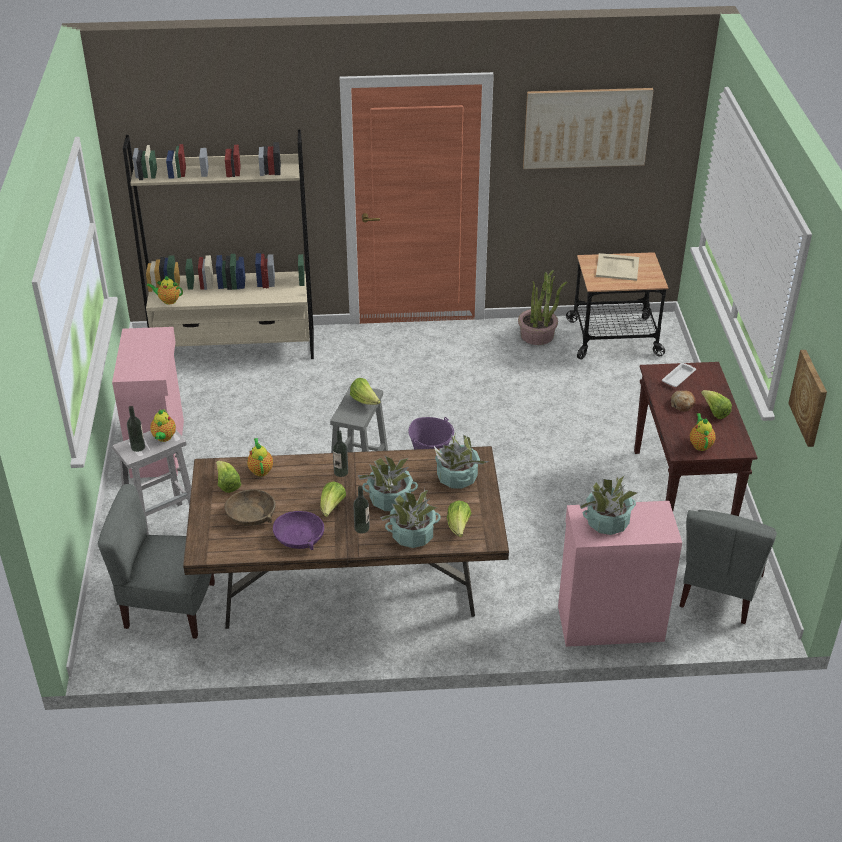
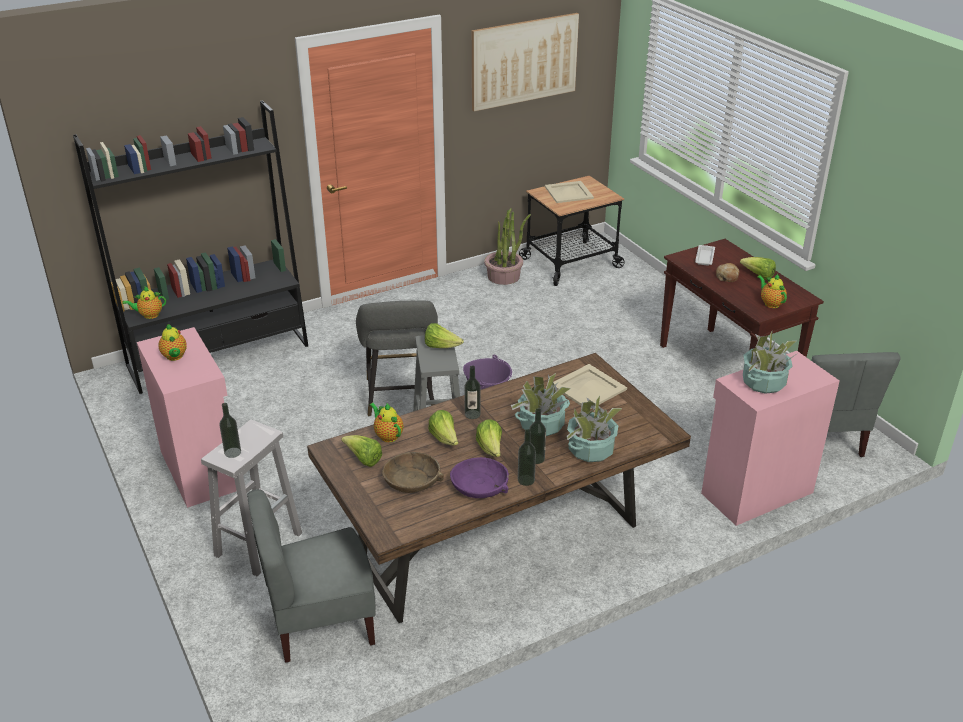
camera: 25 degrees left, 5 degrees down
(164, 438) = (256, 435): teapot -> teapot (175, 357)
(235, 347) = (219, 355): beige bookcase -> black bookcase
(339, 544) = (526, 480): none -> bottle
(358, 433) = (401, 398): none -> grey stool
(457, 477) = (587, 387): potted plant -> beige tray
(458, 527) = (627, 430): lettuce -> lettuce (444, 439)
(810, 397) = (884, 222): picture -> none

